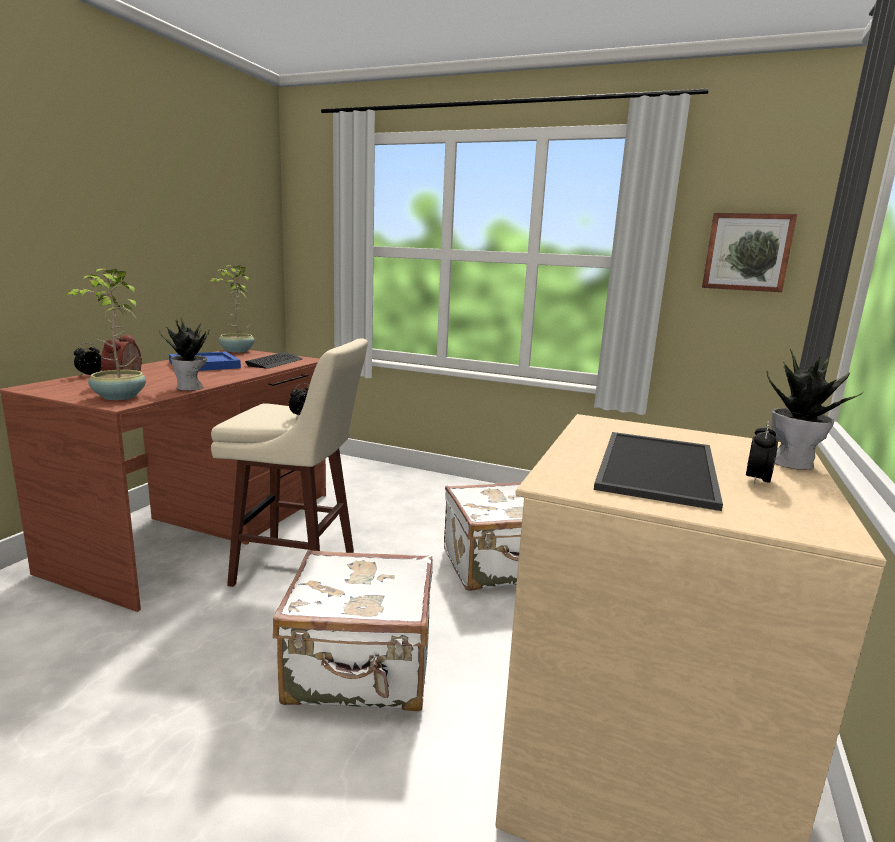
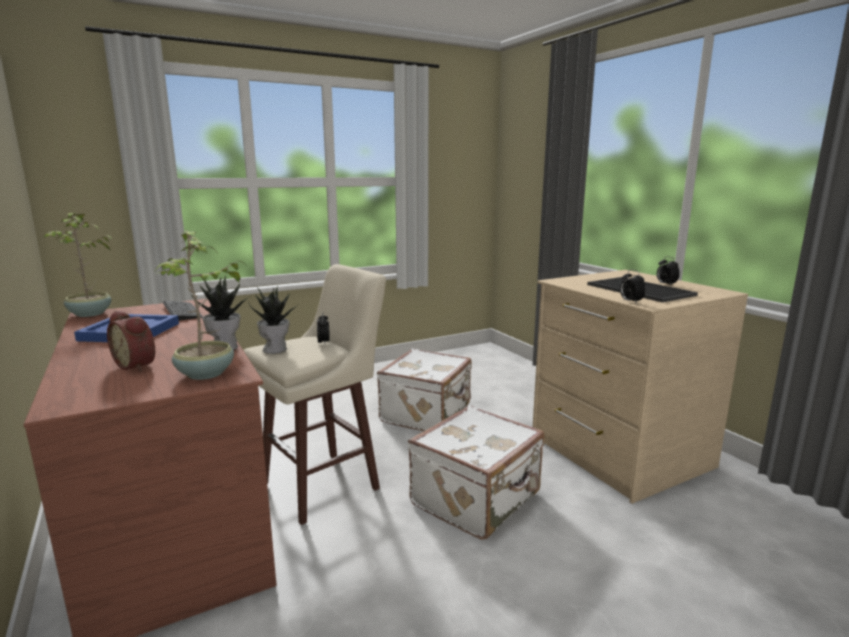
camera: 50 degrees left, 0 degrees up
(89, 375) = (59, 376): alarm clock -> alarm clock (630, 302)
(747, 252) = (463, 170): picture -> none
(793, 463) = (647, 276): potted plant -> potted plant (275, 349)

